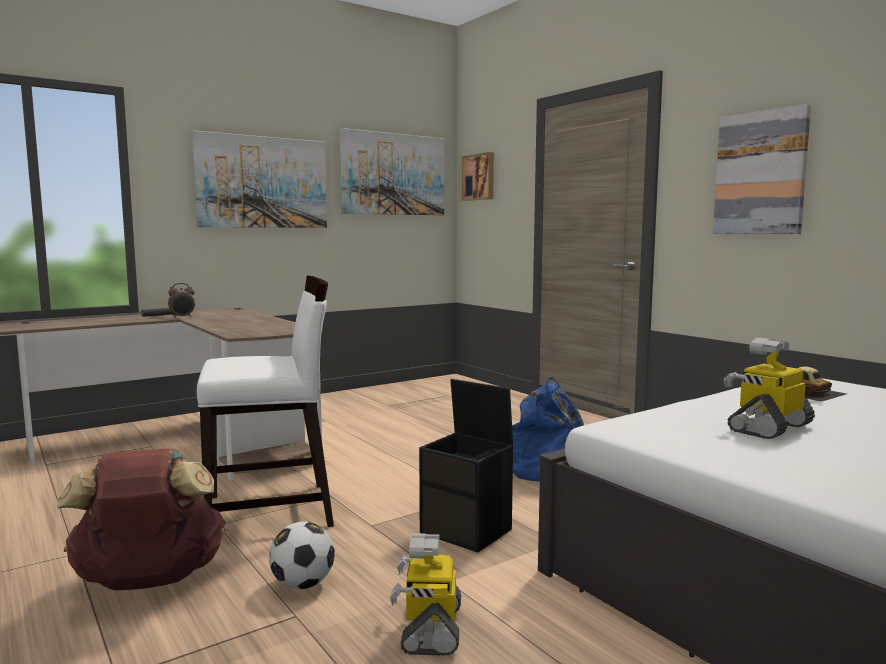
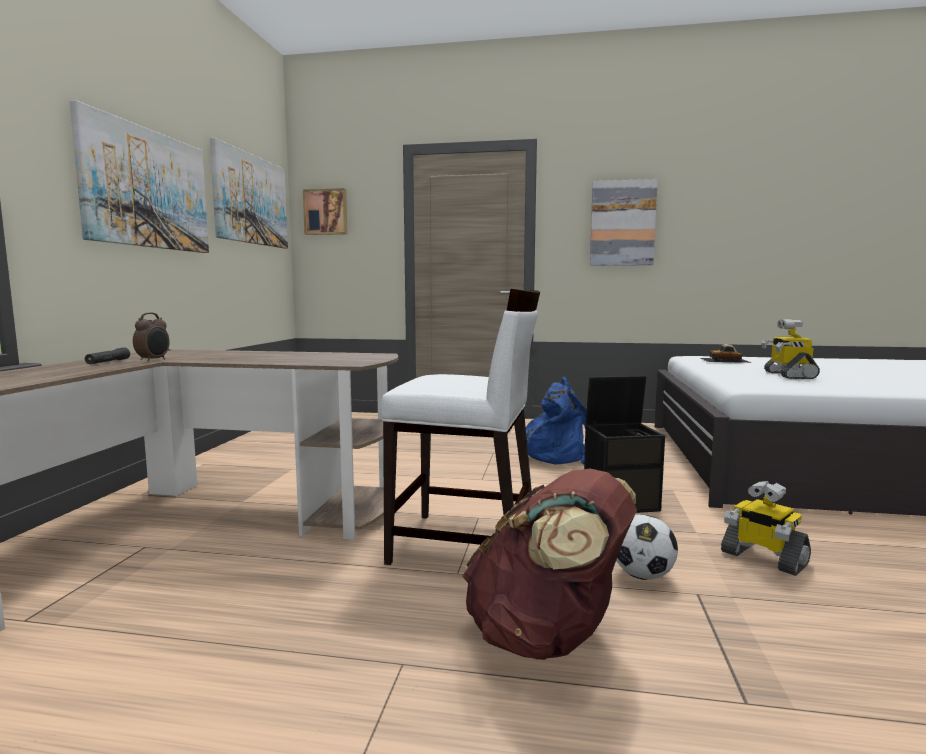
camera: 45 degrees left, 0 degrees up
(271, 510) = (466, 545): white chair -> white chair turned 75 degrees clockwise

